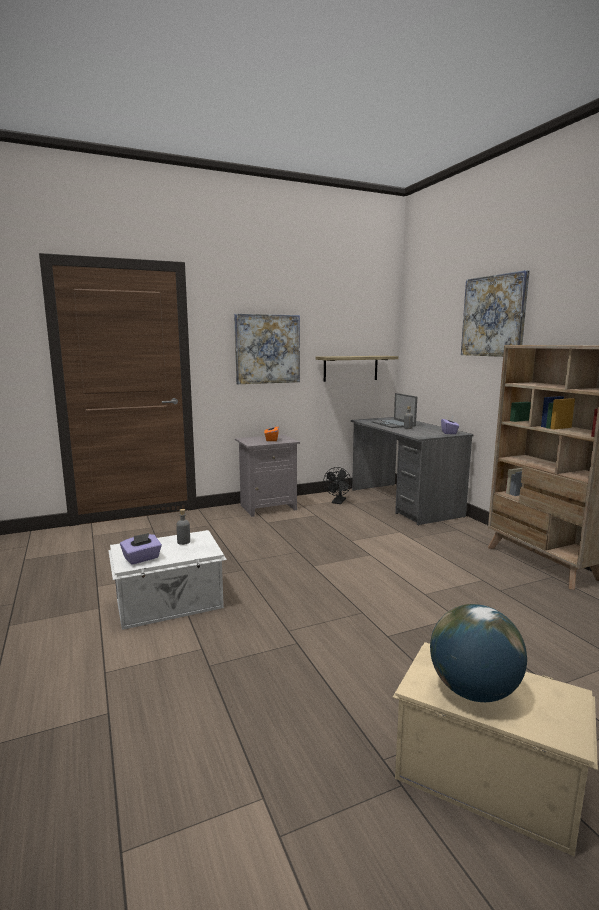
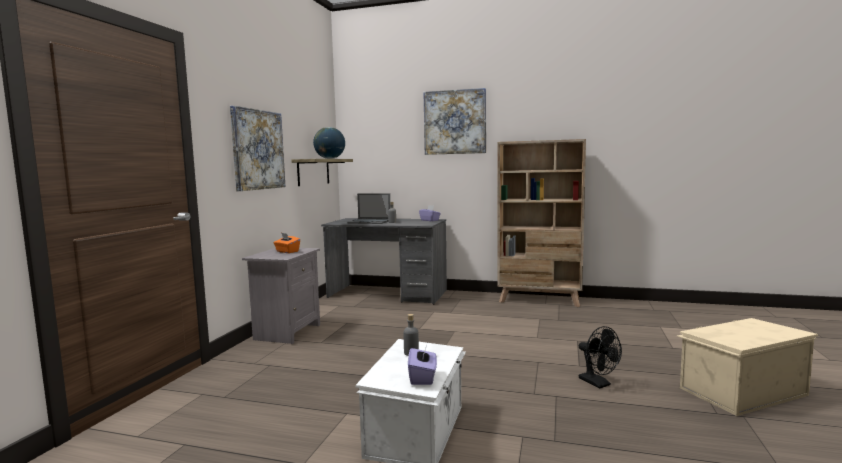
camera: 50 degrees left, 5 degrees down
(338, 502) = (339, 309): black fan -> black fan (598, 383)
(474, 691) = (747, 335): globe -> globe (330, 158)

